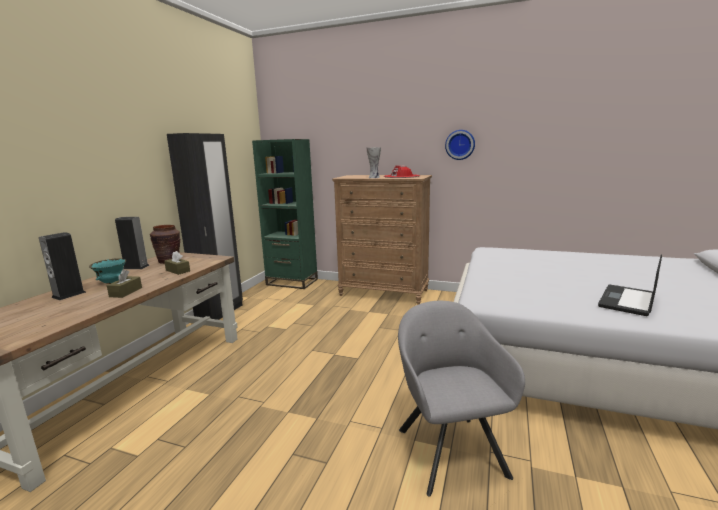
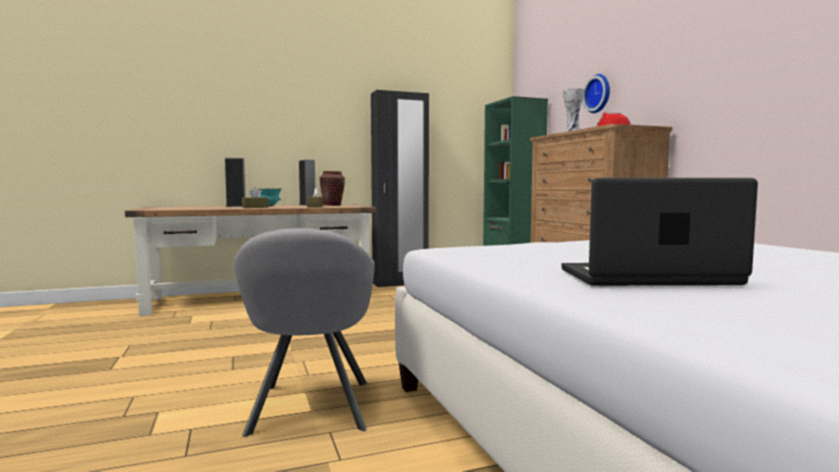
camera: 50 degrees right, 10 degrees down
(448, 448) = (311, 409): grey armchair -> grey armchair turned 135 degrees clockwise
(460, 144) = (715, 70): wall clock -> wall clock (599, 94)

